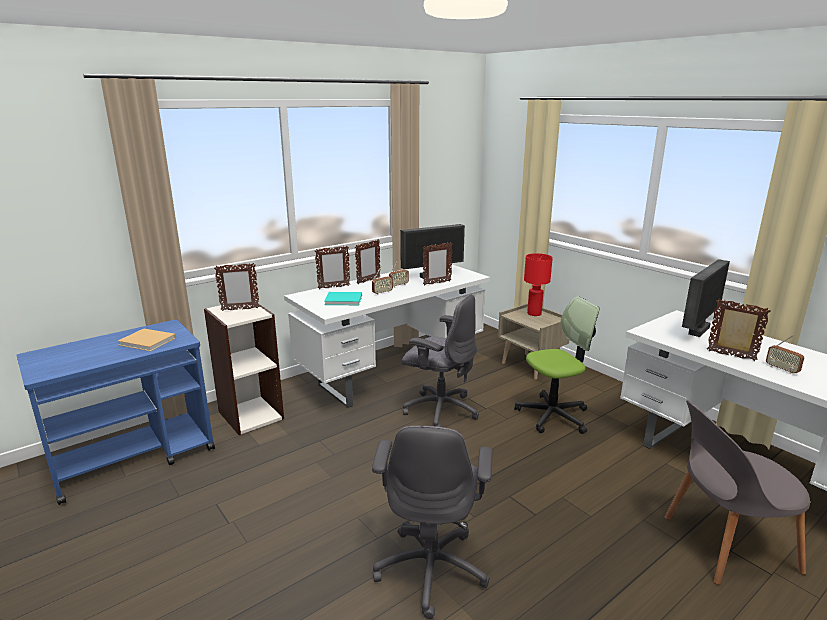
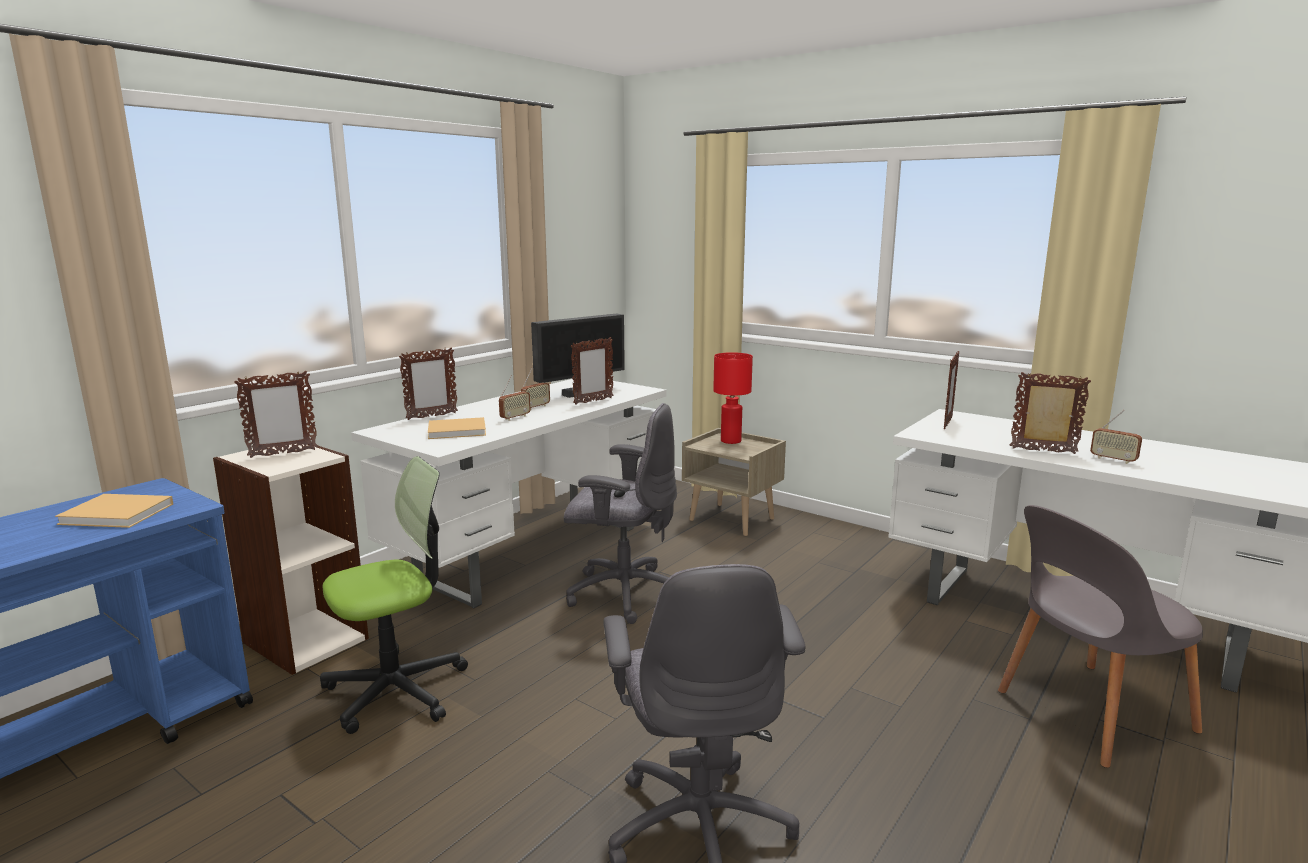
camera: 15 degrees left, 5 degrees down
(345, 300) = (459, 431): turquoise book -> beige book
(368, 281) = (484, 405): picture frame -> picture frame (947, 423)
(553, 415) = (790, 579): office chair -> office chair (396, 690)
(697, 330) = (981, 428): monitor -> none

